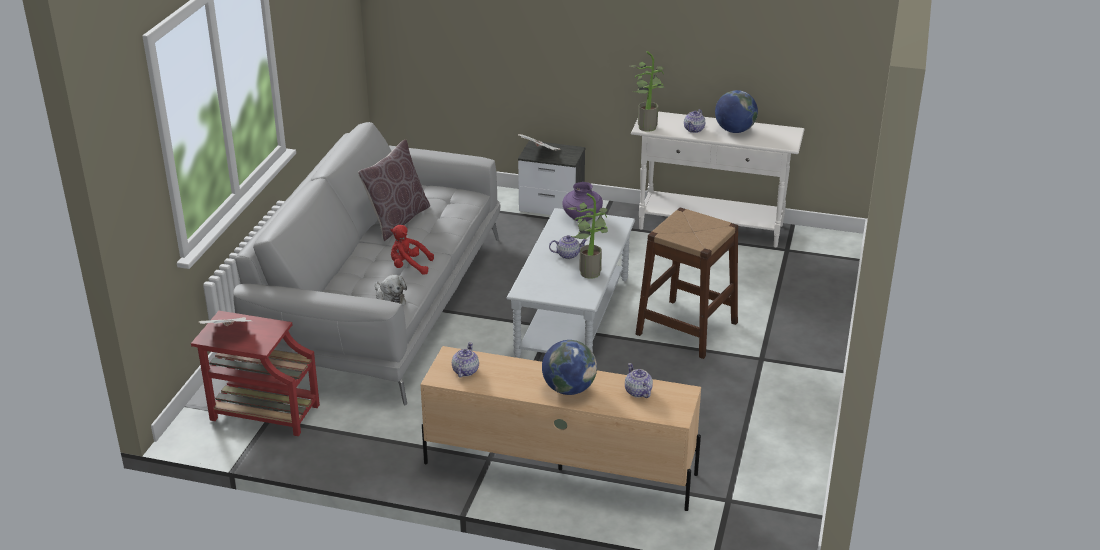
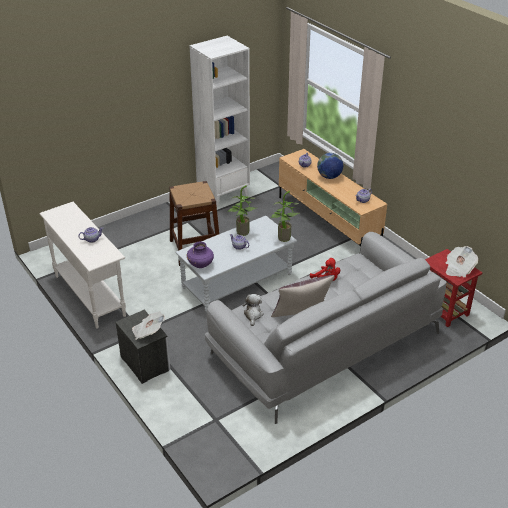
camera: 140 degrees left, 5 degrees up
(389, 299) = (356, 264): plush toy -> plush toy (253, 315)
(646, 126) = (110, 255): potted plant -> potted plant (283, 239)
(734, 130) = (74, 228): globe -> none
(792, 431) = (223, 193): none -> white bookcase

